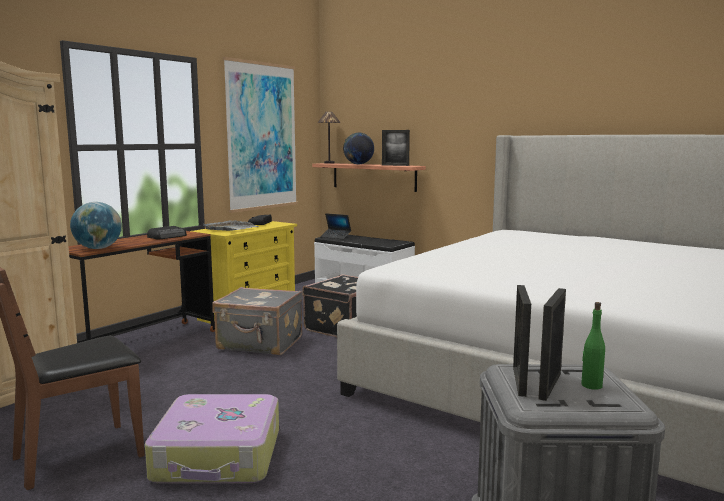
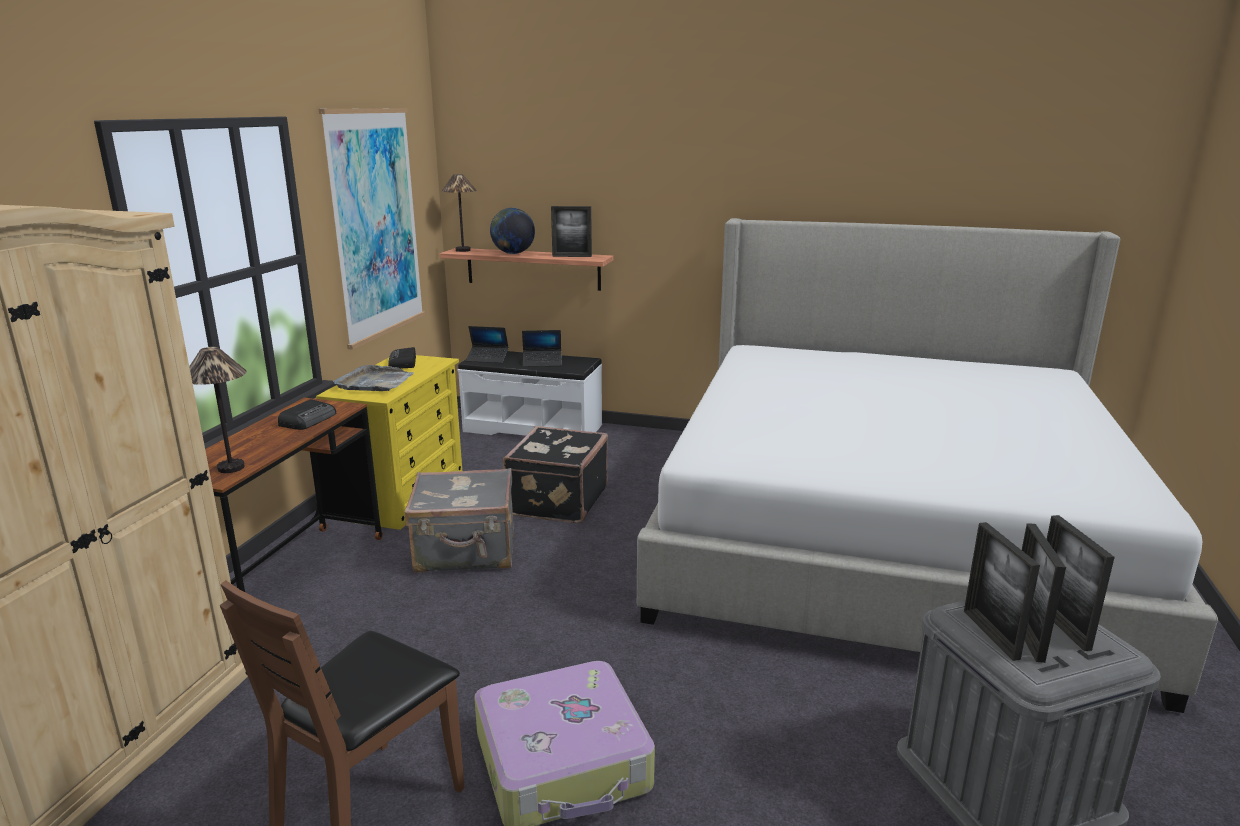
camera: 20 degrees left, 10 degrees up
(98, 248) = (231, 467): globe -> table lamp
(370, 241) = (542, 363): none -> laptop
(591, 385) = (1061, 625): green bottle -> picture frame

